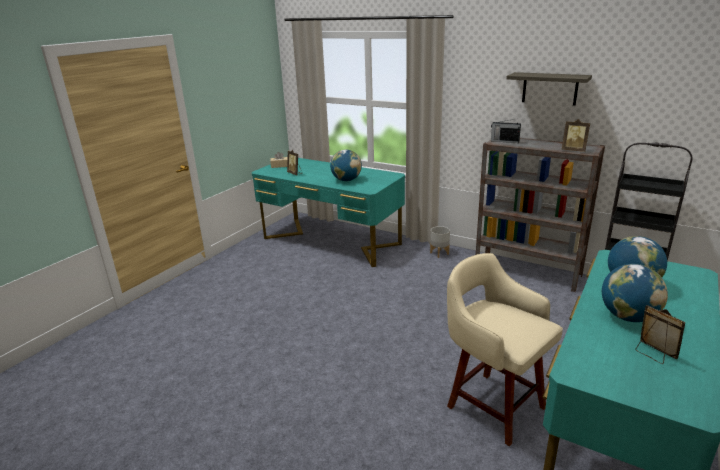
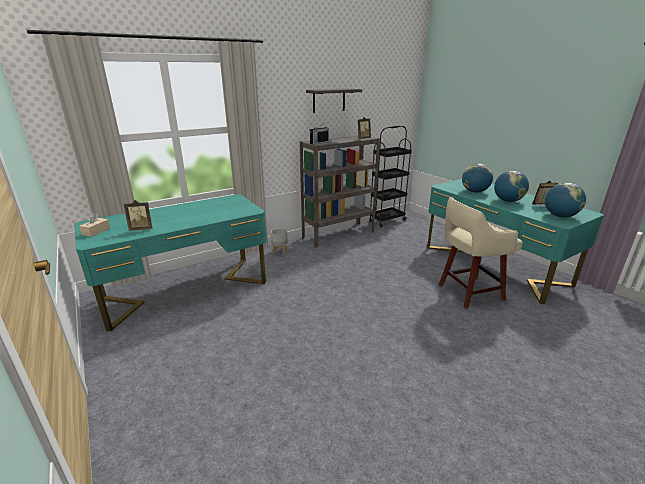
camera: 65 degrees left, 0 degrees up
(346, 180) = (211, 213): globe -> globe (560, 216)

